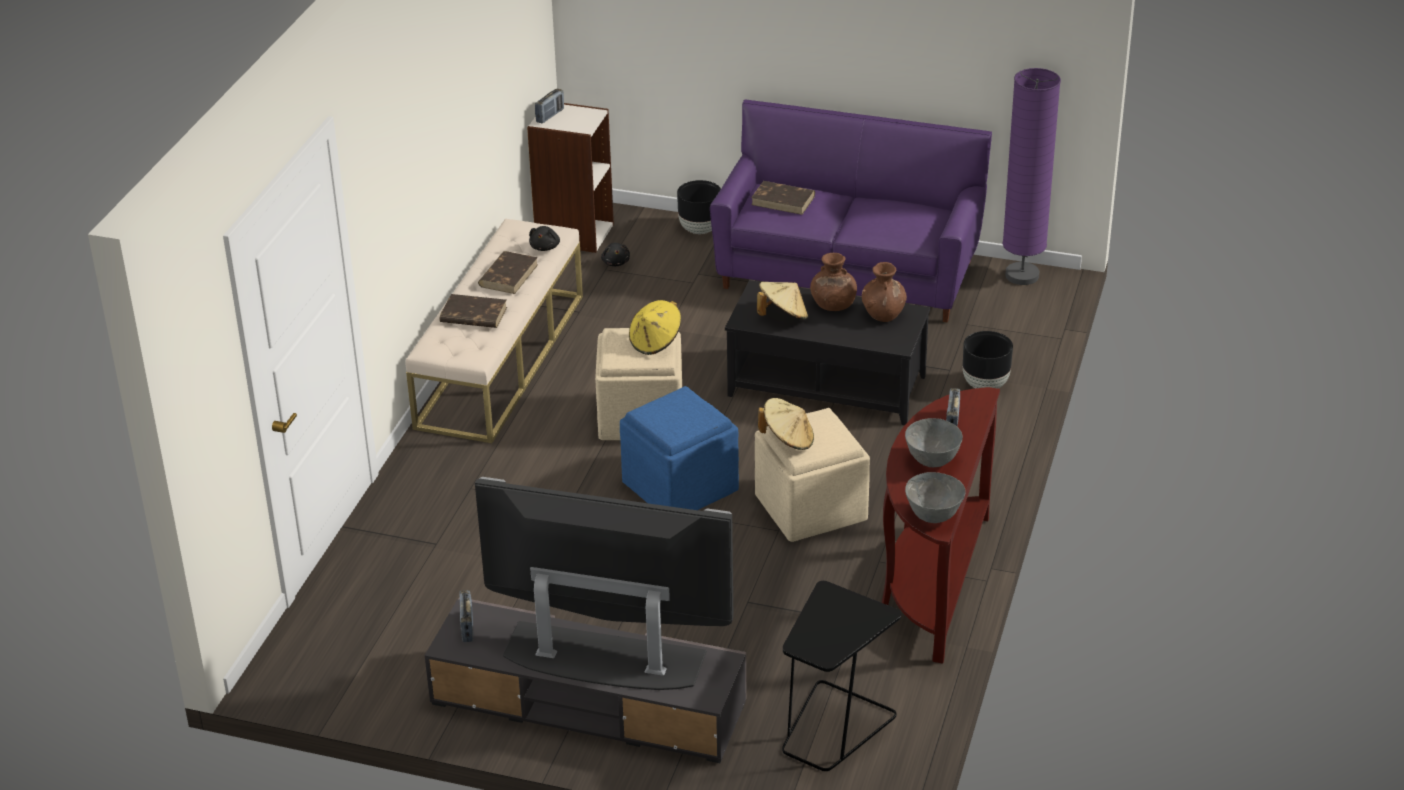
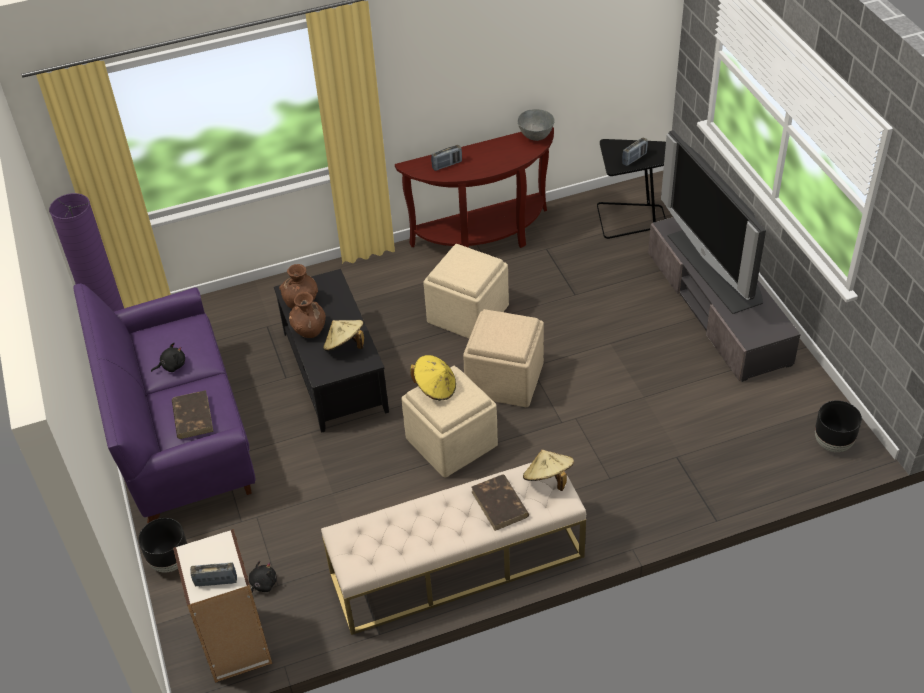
camera: 125 degrees left, 10 degrees up
(467, 626) = (760, 331): radio -> radio (634, 159)
(508, 275) = (428, 520): brown book -> none
(545, 247) = (368, 526): black plush toy -> black plush toy (172, 366)
(679, 486) = (505, 380): blue ottoman -> beige ottoman
(788, 440) = (480, 273): beige hat -> beige hat (548, 479)
(933, 460) = (489, 156): grey bowl -> none
(985, 385) = (272, 303): black planter -> black planter (833, 443)

